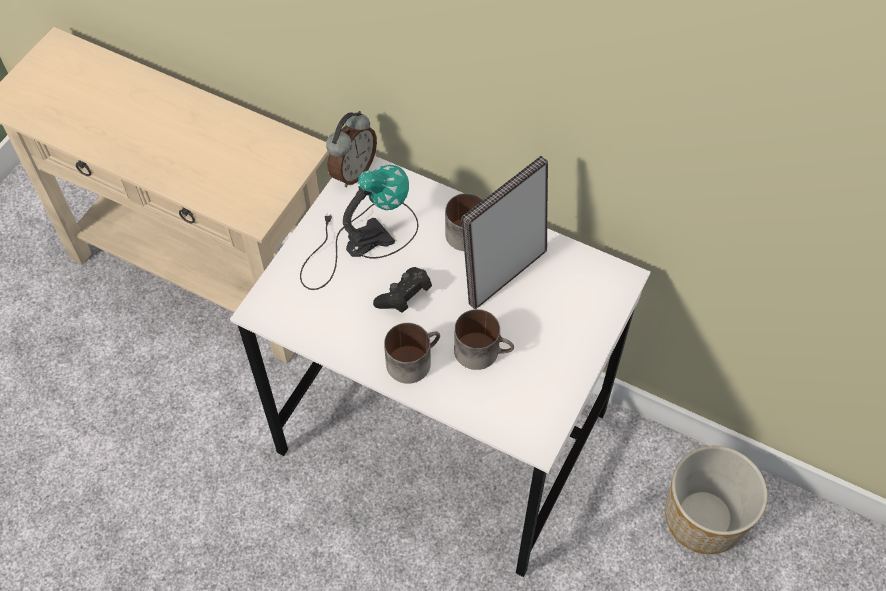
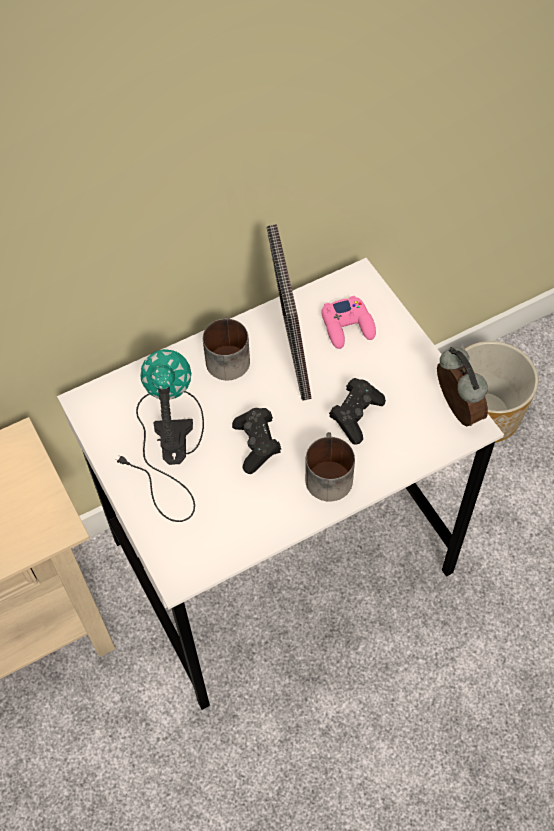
camera: 55 degrees left, 0 degrees up
(352, 171) = (84, 412): alarm clock -> alarm clock (455, 410)
(483, 350) = (356, 416): mug -> black game controller
(566, 297) = (348, 326): none -> pink game controller

